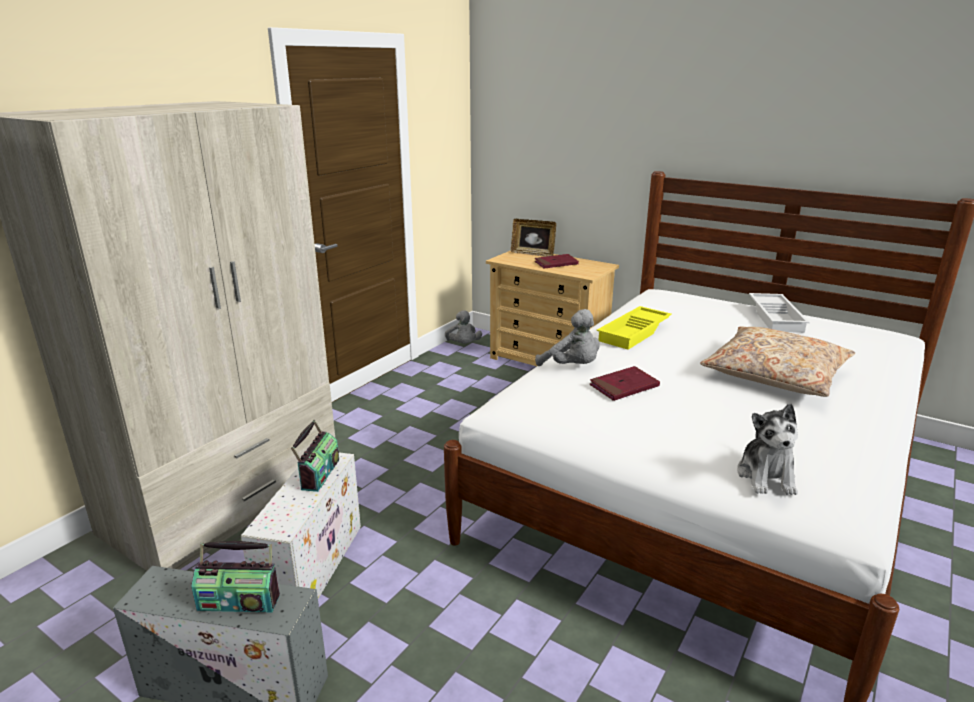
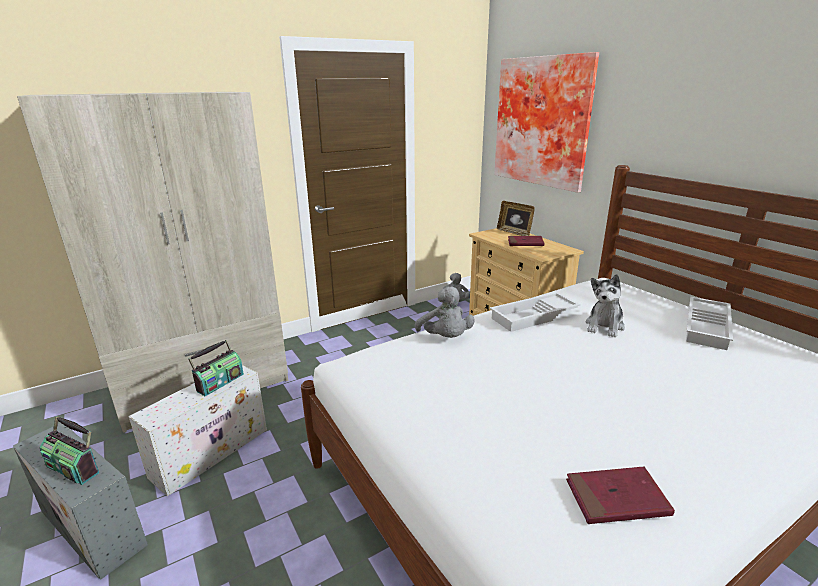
camera: 25 degrees right, 0 degrees up
(555, 127) = (543, 122): none -> picture
(624, 386) = (467, 367): red book -> red book (616, 498)
(635, 333) = (534, 317): yellow tray -> white tray
(766, 476) = (514, 508): plush toy -> plush toy (604, 326)
(775, 375) = (642, 391): beige pillow -> none

